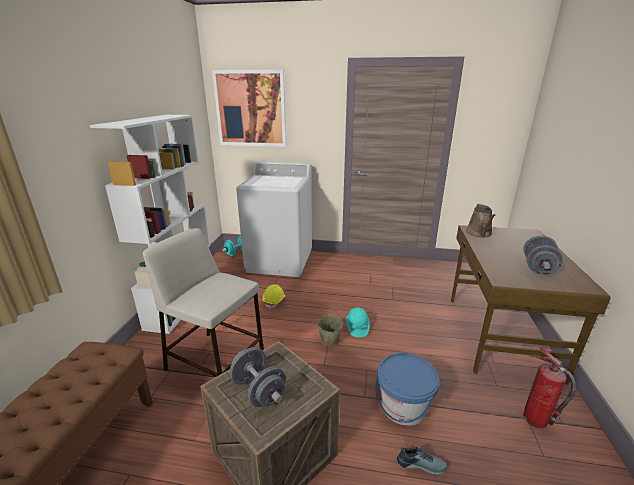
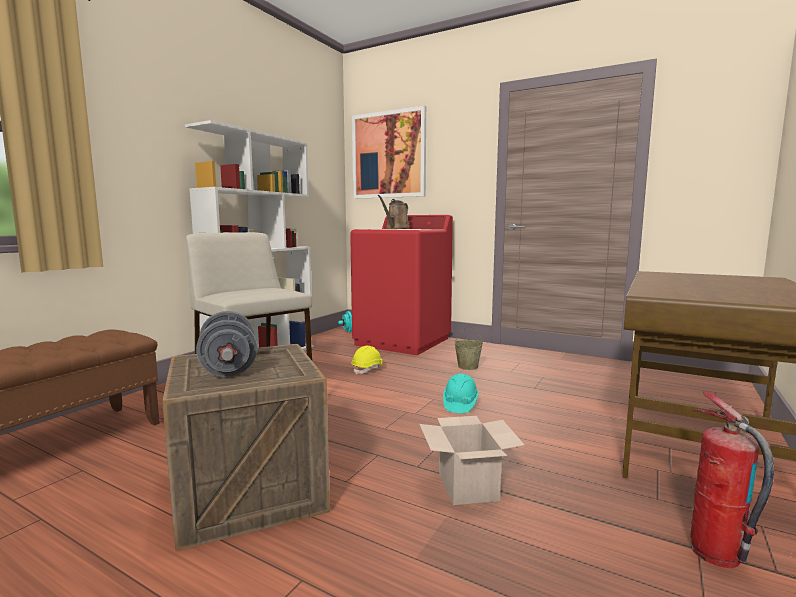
camera: 20 degrees right, 15 degrees down
(280, 261) = (403, 341): white washing machine -> red washing machine
(330, 340) = (411, 409): beige bucket -> beige bucket (468, 366)
(403, 406) = (469, 487): blue bucket -> cardboard box
(420, 463) = (450, 551): shoe -> none
(479, 233) = (664, 275): brown watering can -> brown watering can (396, 229)
(538, 267) = (737, 292): grey dumbbell -> none

